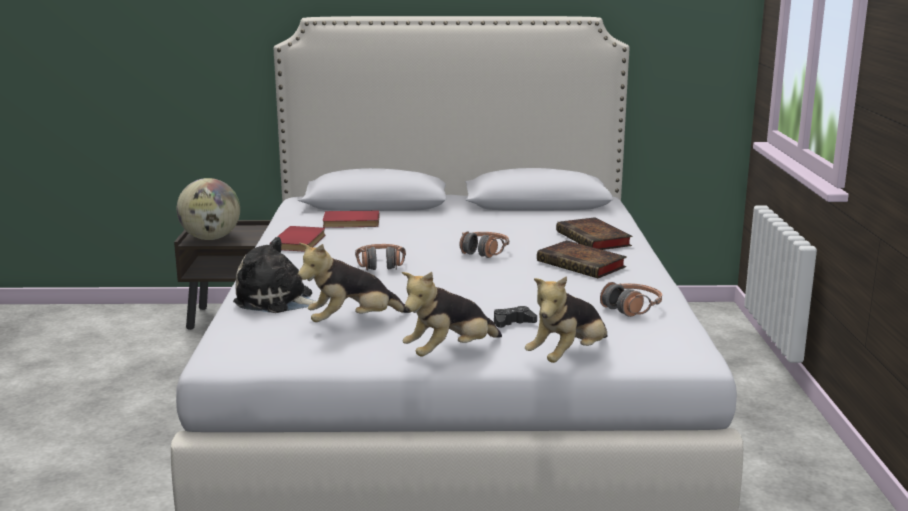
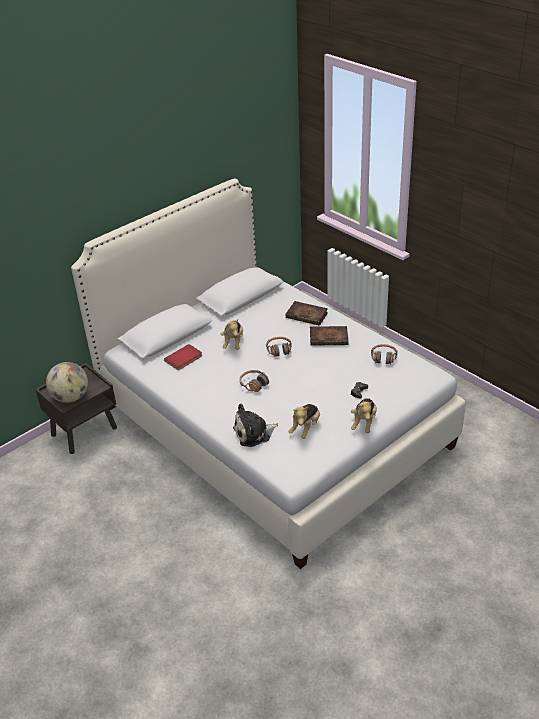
camera: 40 degrees left, 20 degrees up
(301, 242) = (188, 387): red book -> none
(568, 357) = (403, 400): plush toy -> plush toy (233, 343)

